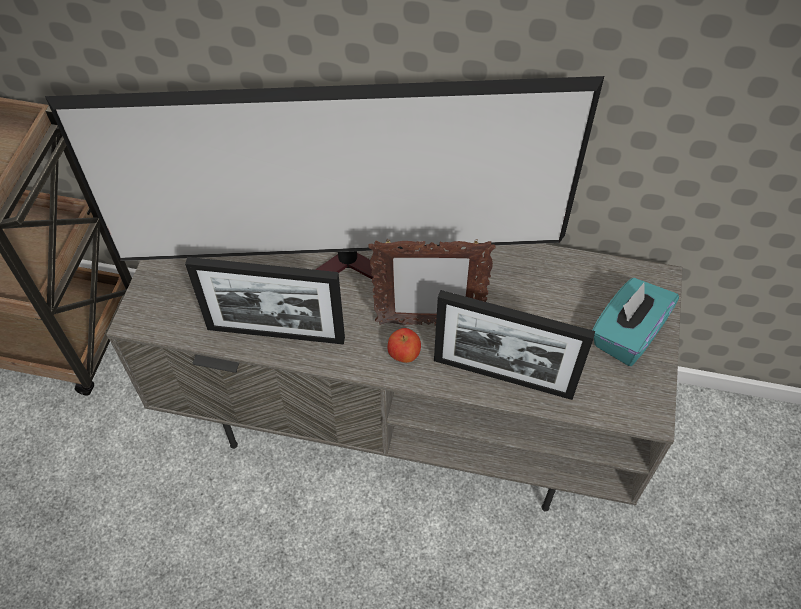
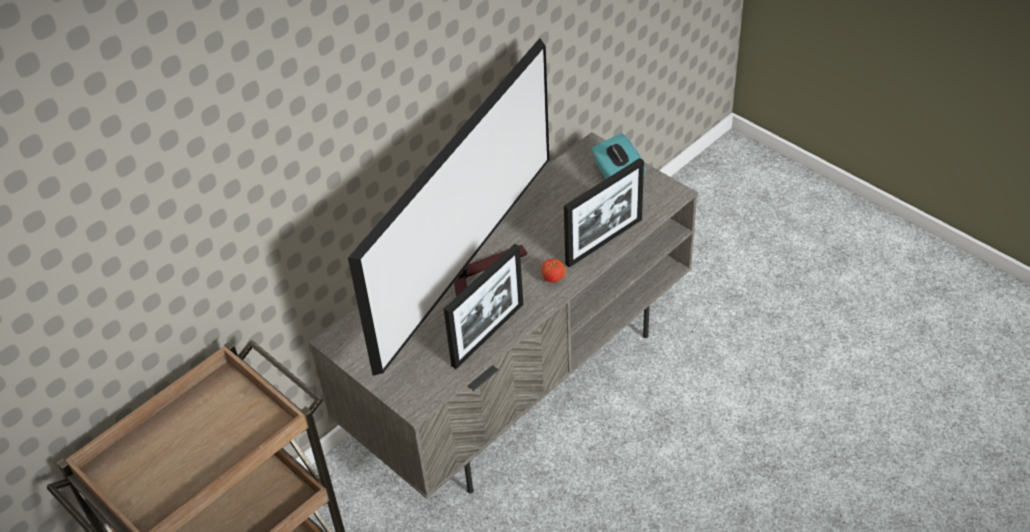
camera: 55 degrees left, 10 degrees down
(428, 323) = (540, 258): picture frame -> none

